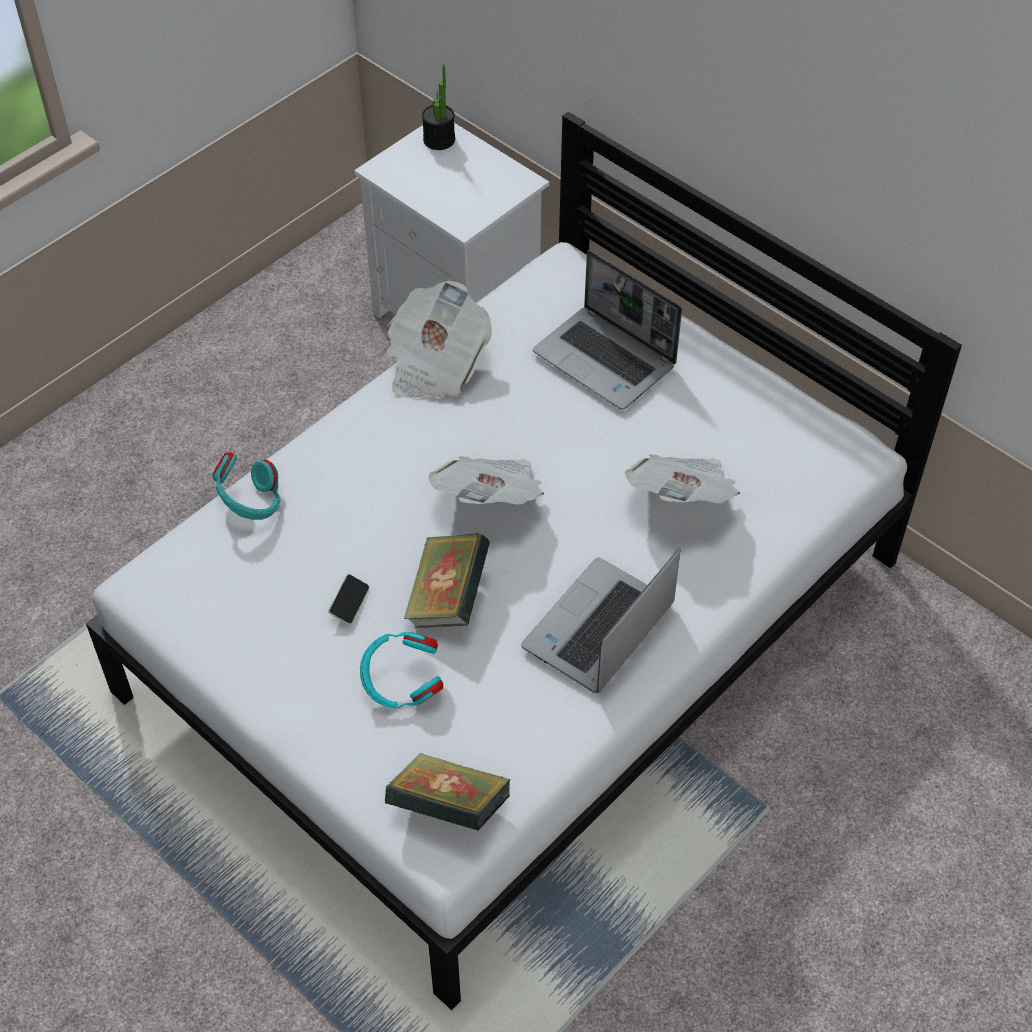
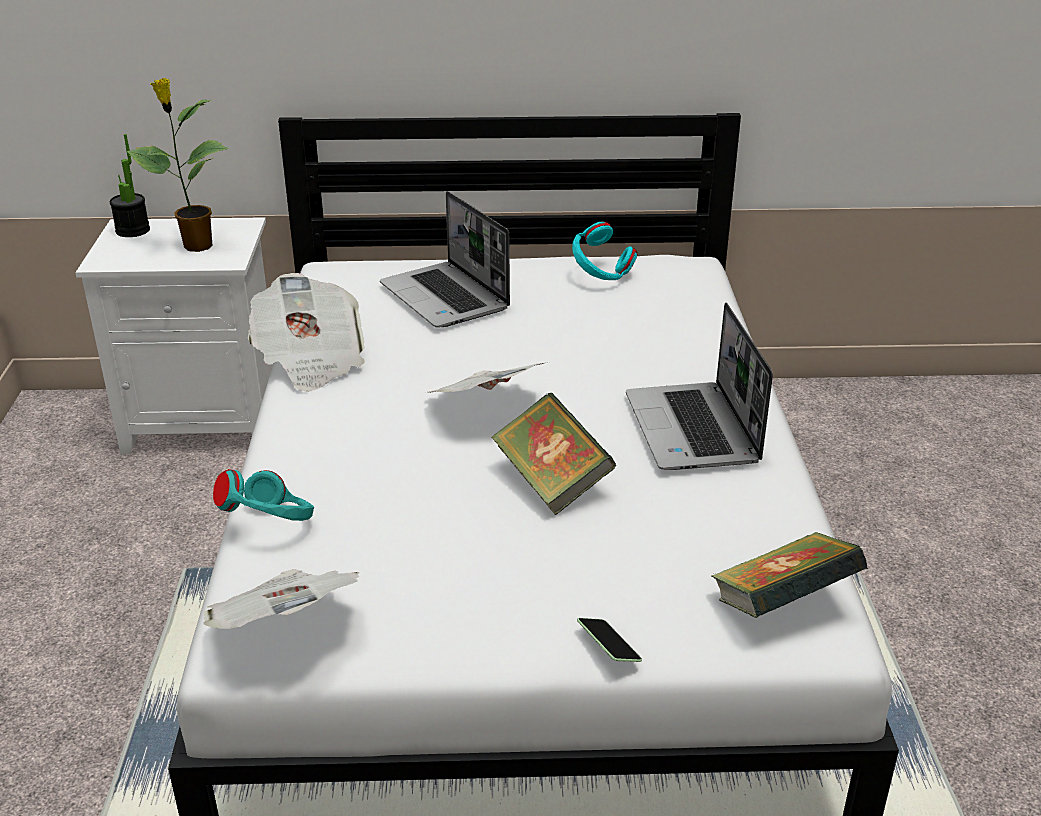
camera: 45 degrees left, 20 degrees down
(349, 603) = (473, 534): phone -> phone (608, 648)
(402, 685) = (607, 556): turquoise headphones -> turquoise headphones (601, 276)
(460, 190) = (196, 246): none -> potted plant
(606, 360) = (446, 298): laptop -> laptop turned 60 degrees clockwise
(683, 497) = (625, 332): newspaper -> newspaper (285, 627)

